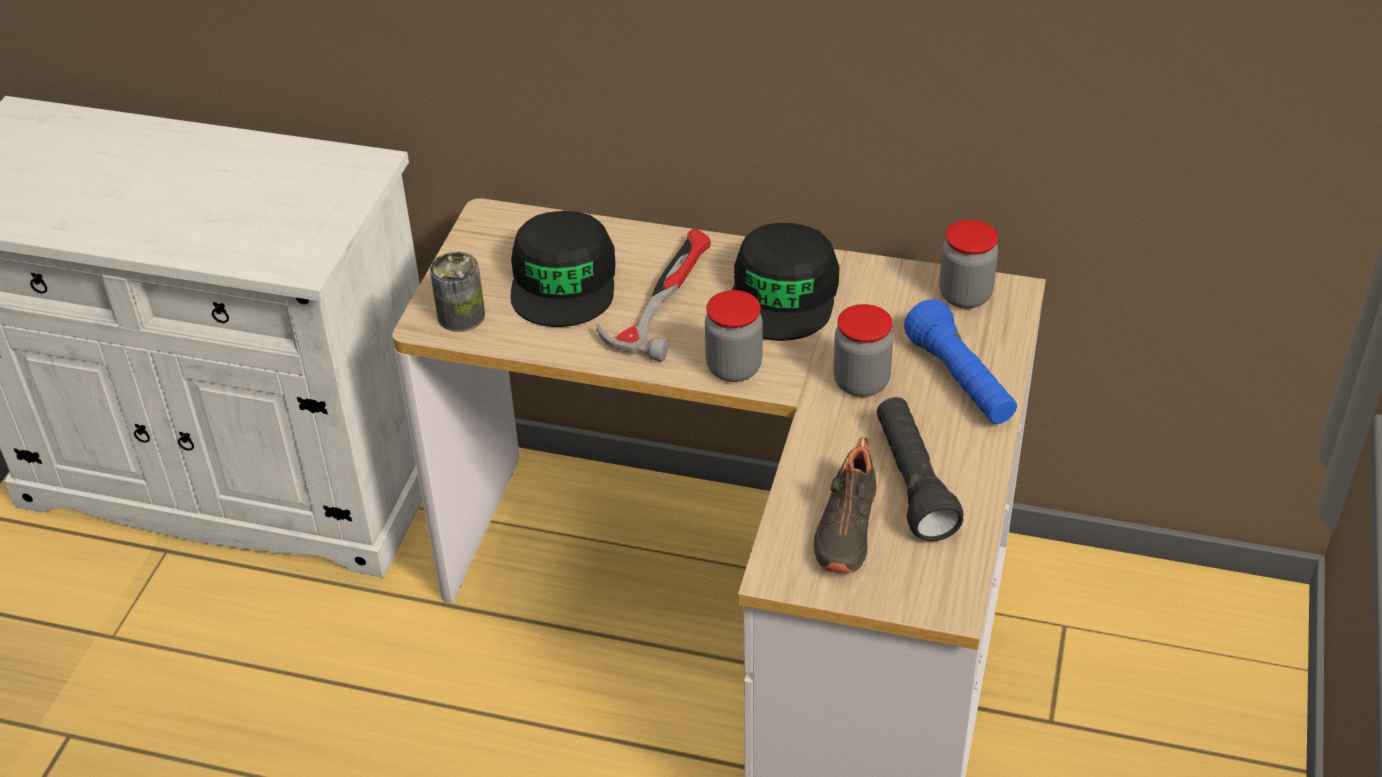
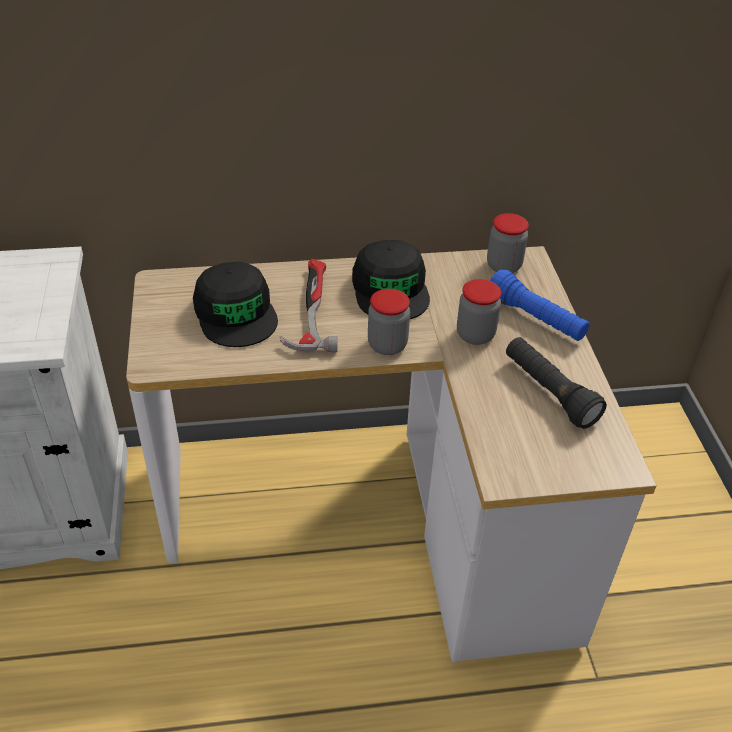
camera: 25 degrees left, 0 degrees up
(461, 316) = (173, 354): can -> none
(844, 528) = (525, 434): black shoe -> none

